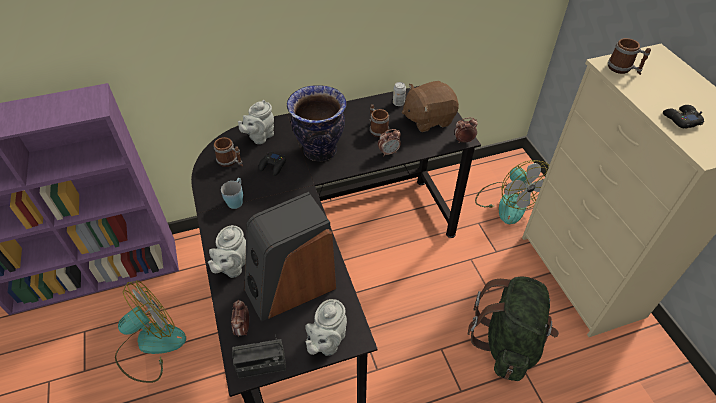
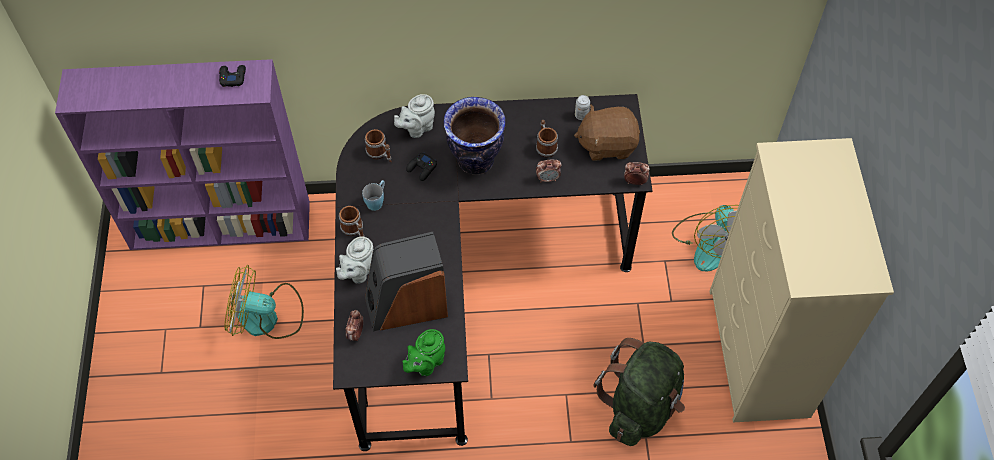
camera: 15 degrees right, 10 degrees up
(150, 345) = (267, 317): fan -> fan turned 150 degrees counterclockwise
(262, 366) = (365, 371): radio -> none
(327, 341) = (426, 363): grey teapot -> green teapot
(623, 69) = (787, 164): mug -> mug (354, 230)
(681, 119) = (806, 238): black game controller -> black game controller (232, 77)

